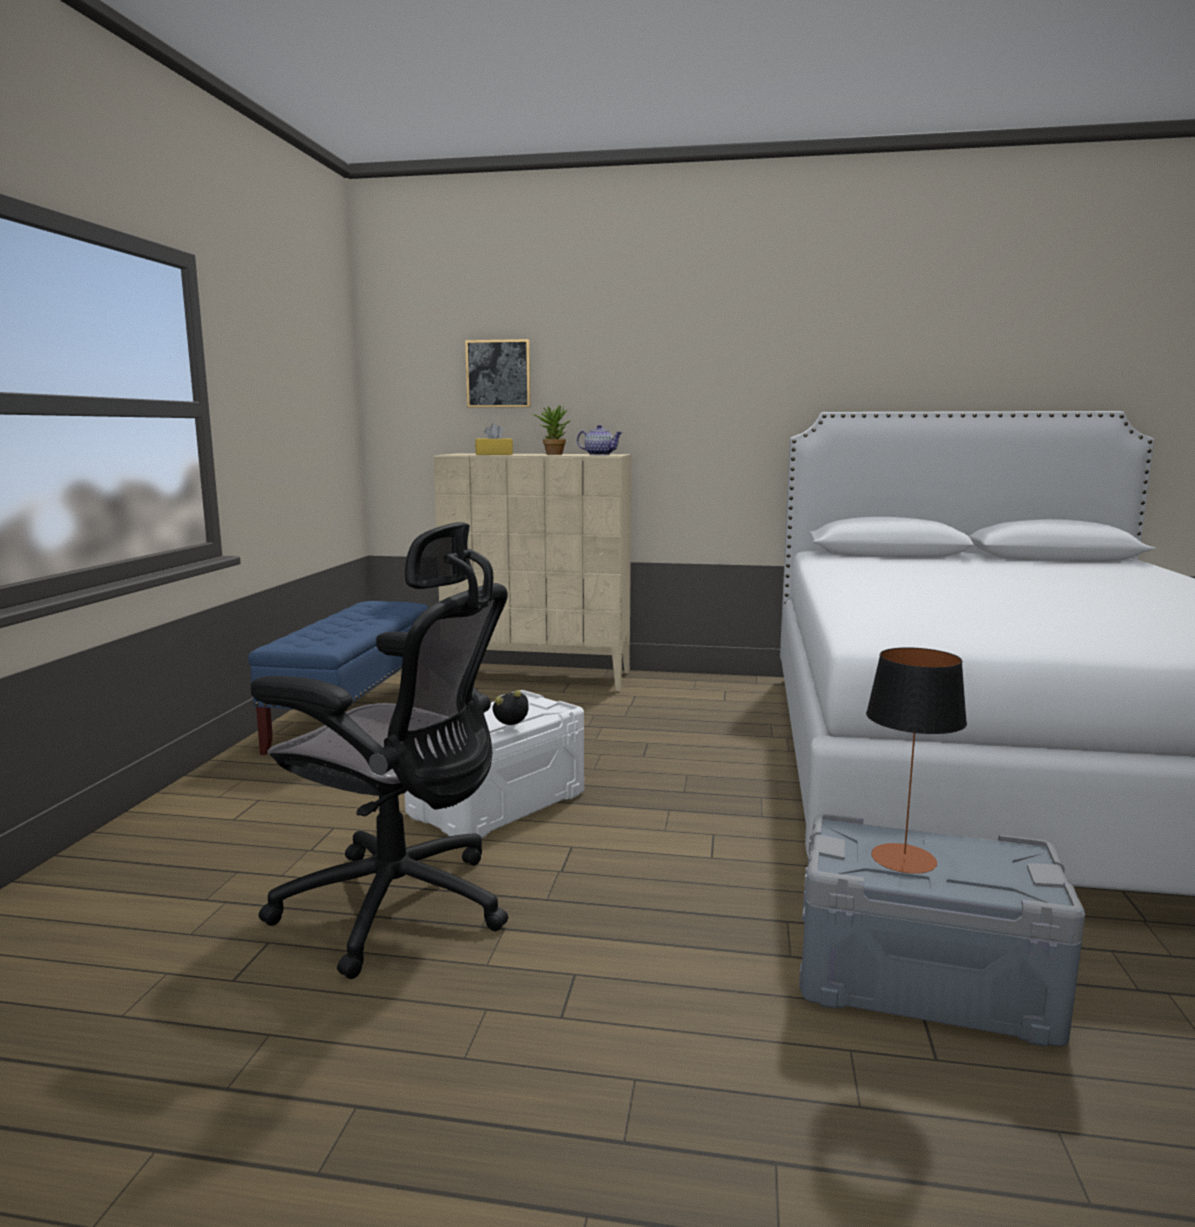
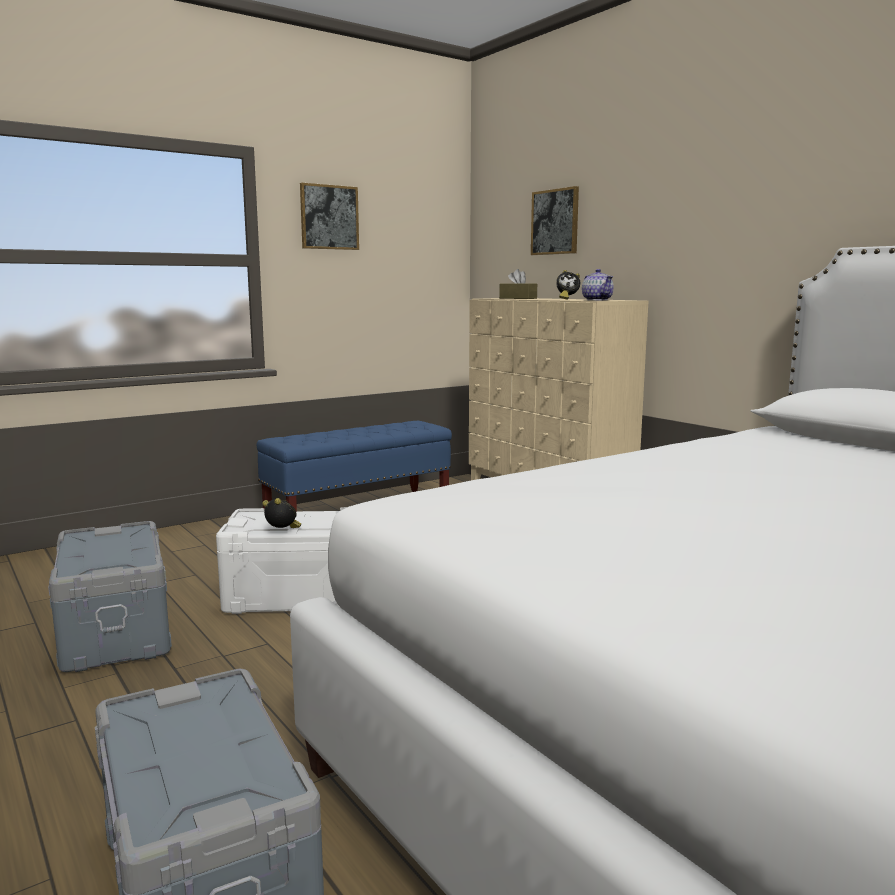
camera: 45 degrees right, 0 degrees up
(260, 354) = (329, 217): none -> picture
(397, 905) = (114, 632): office chair -> grey storage box
(494, 454) = (518, 298): yellow tissue box -> brown tissue box
(552, 454) = (566, 299): potted plant -> alarm clock
(904, 858) = (186, 732): table lamp -> none

